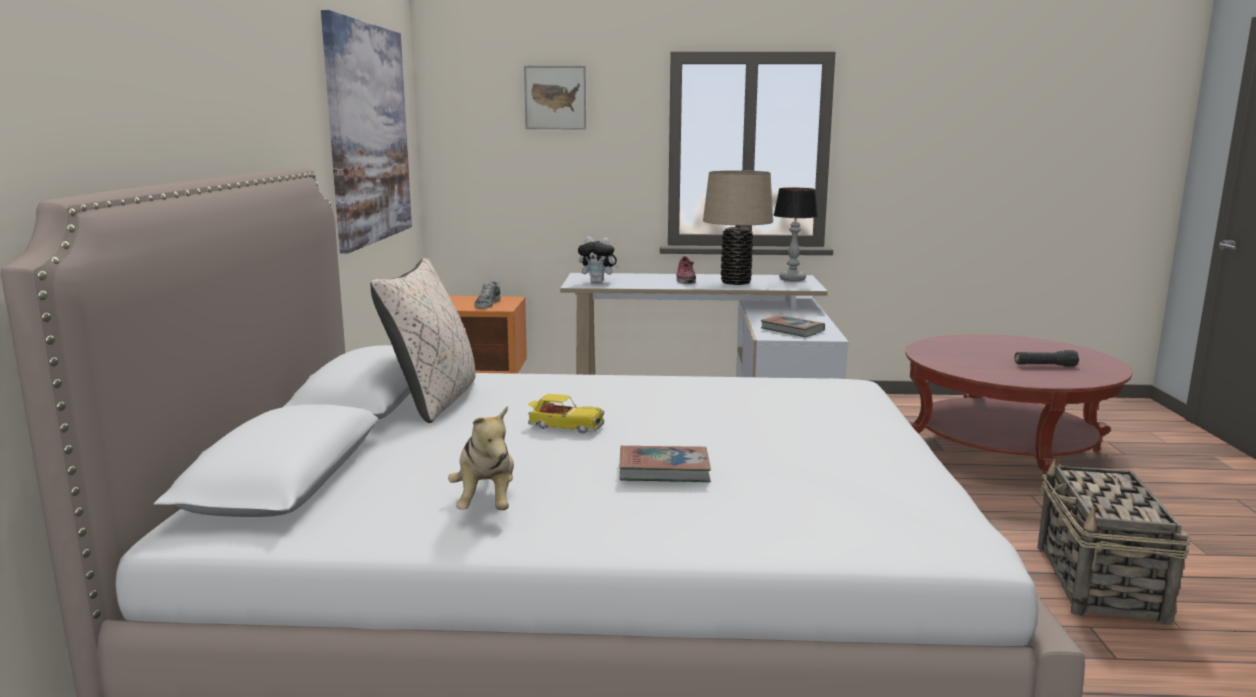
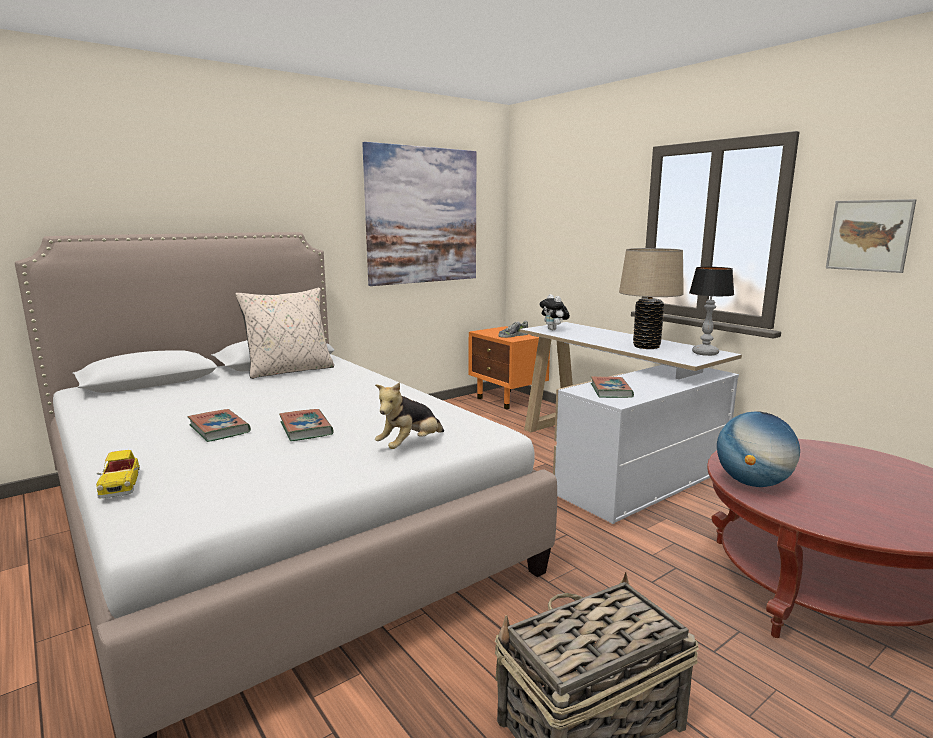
camera: 50 degrees right, 0 degrees up
(486, 503) = (142, 414): plush toy -> plush toy (410, 446)
(555, 97) = (577, 189): picture -> picture (869, 235)
(564, 426) = (278, 397): toy car -> toy car (121, 484)
(684, 280) = (616, 338): shoe -> none
(729, 436) = (306, 429): none -> book
(989, 373) = (752, 483): none -> globe
(1045, 365) = (852, 501): black flashlight -> none

